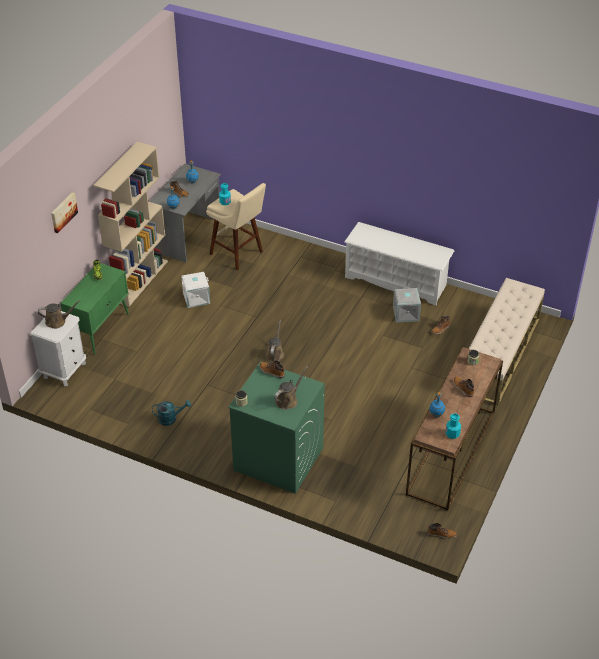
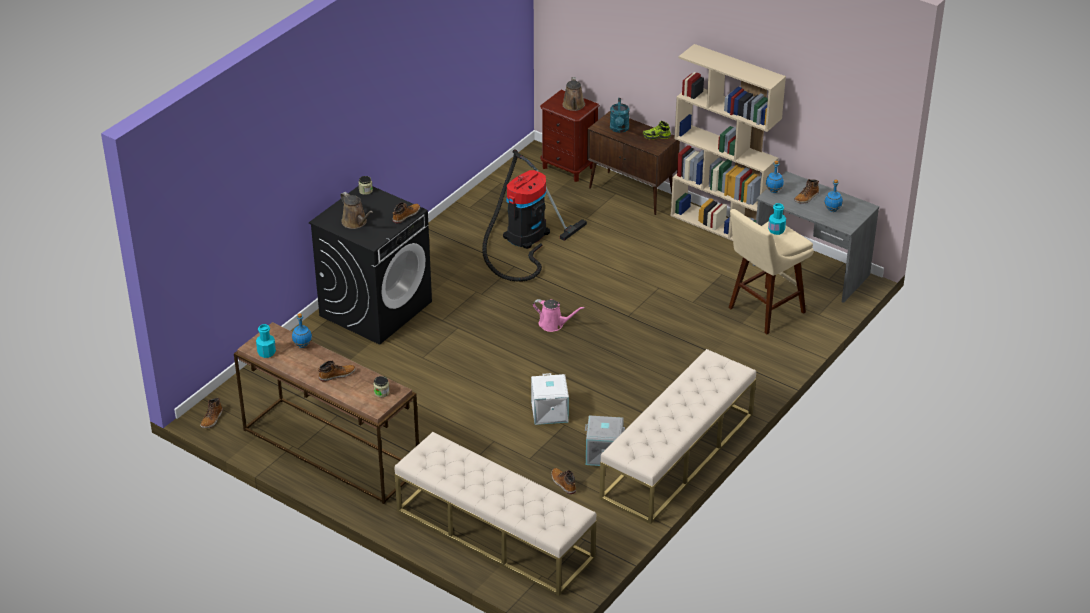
camera: 100 degrees right, 5 degrees down
(63, 212) = (645, 25): picture -> none
(64, 370) = (568, 167): white nightstand -> brown nightstand
(100, 330) = (632, 193): green cabinet -> brown cabinet
(168, 384) = (524, 238): none -> vacuum cleaner
(170, 419) = (466, 236): turquoise watering can -> turquoise watering can (619, 129)
(196, 298) = (677, 269): white storage box -> white storage box (550, 412)
(275, 353) = (553, 324): brown watering can -> pink watering can
(277, 459) = (376, 308): green washing machine -> black washing machine
(396, 281) = (677, 456): white shoe rack -> beige bench

